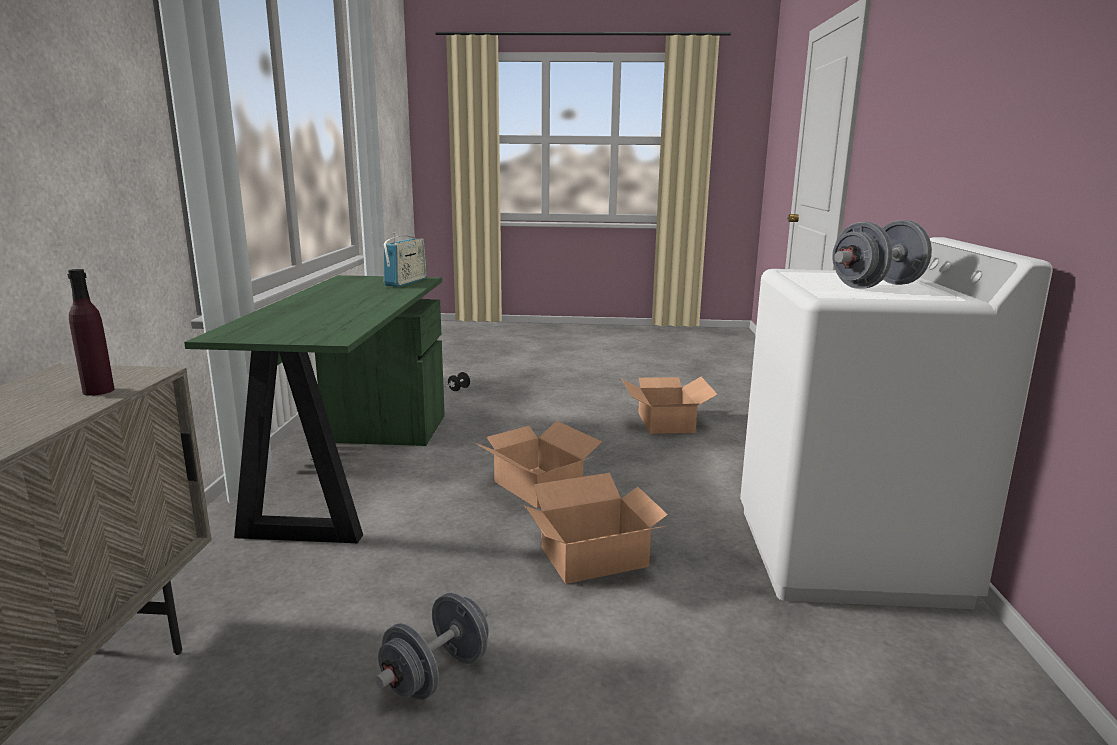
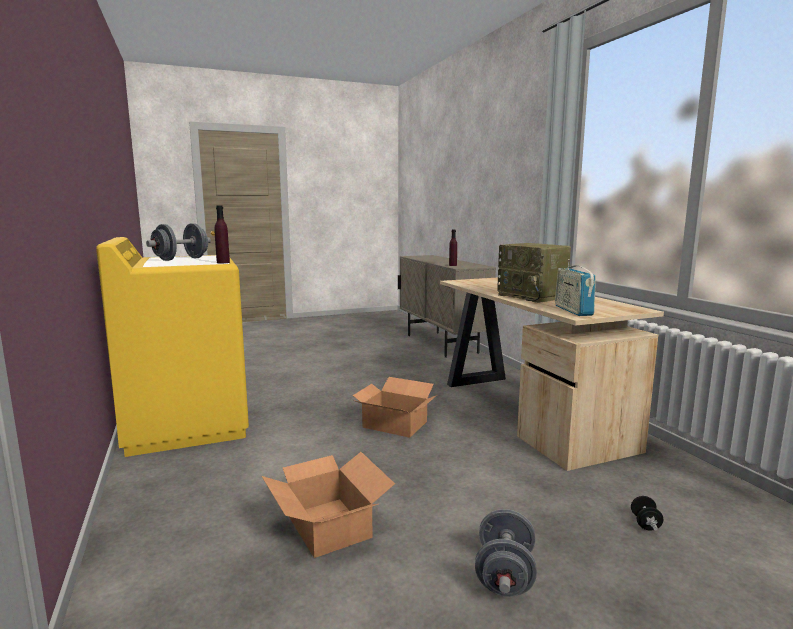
camera: 155 degrees right, 5 degrees down
(353, 467) = (526, 411): green desk -> beige desk
(367, 297) = (533, 296): none -> radio
(436, 675) = (362, 366): grey dumbbell -> grey dumbbell (504, 576)
(595, 557) = (330, 399): cardboard box -> none
(786, 271) = (223, 262): none -> purple bottle
(846, 554) = (186, 424): white washing machine -> yellow washing machine

